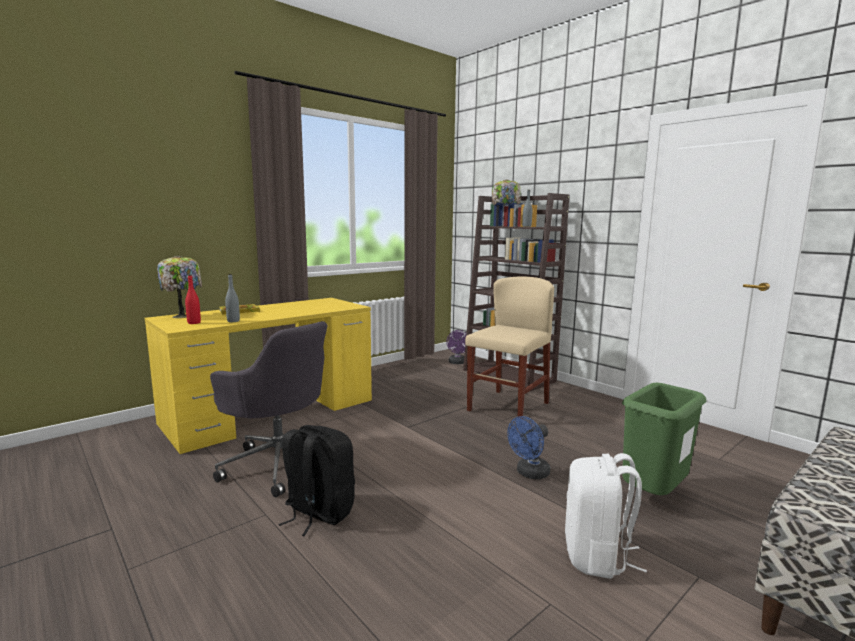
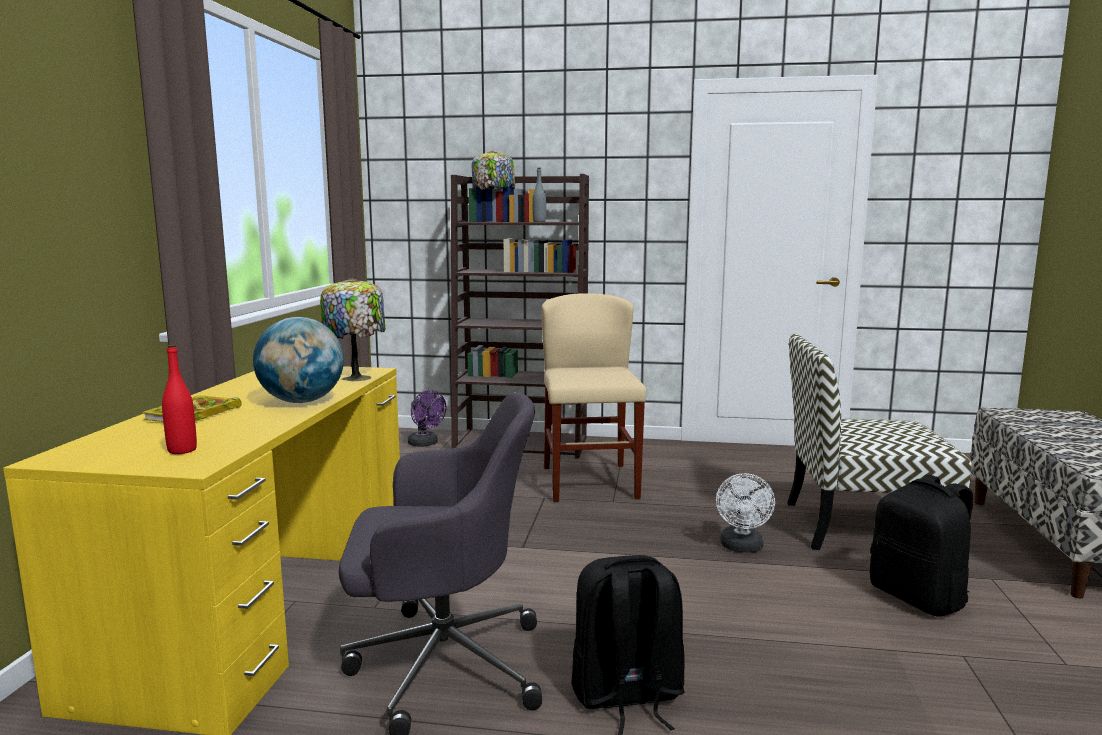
camera: 40 degrees left, 0 degrees up
(183, 316) = (99, 445): table lamp -> table lamp (357, 377)
(233, 321) = (253, 431): grey bottle -> none
(285, 314) = (301, 402): none -> globe
(529, 473) = (742, 548): blue fan -> white fan
(597, 556) = (918, 598): white backpack -> black backpack
(652, 496) = (861, 527): green trash can -> chair

